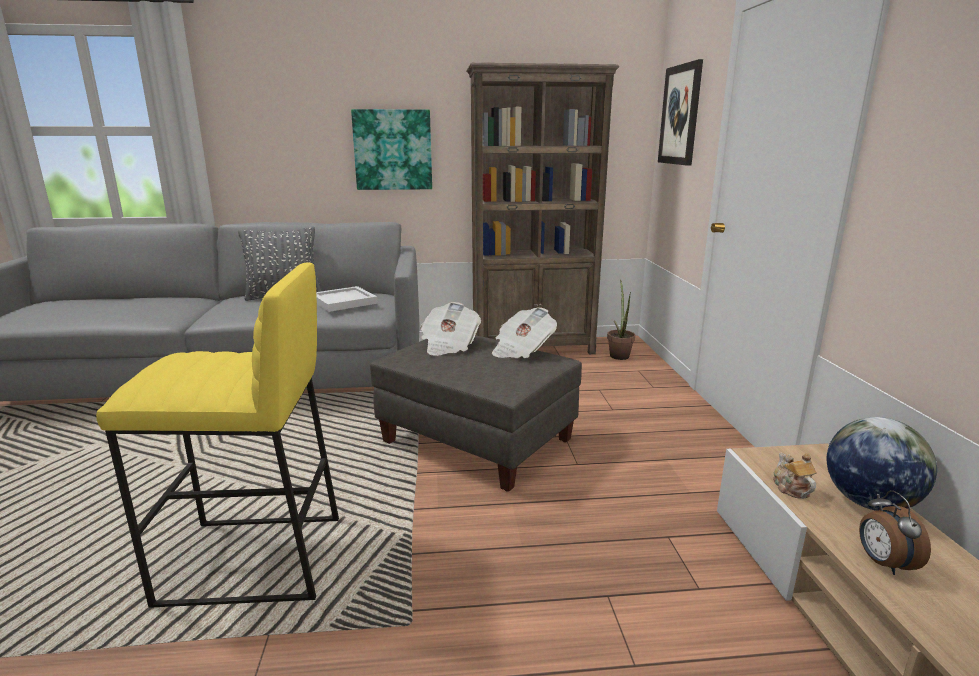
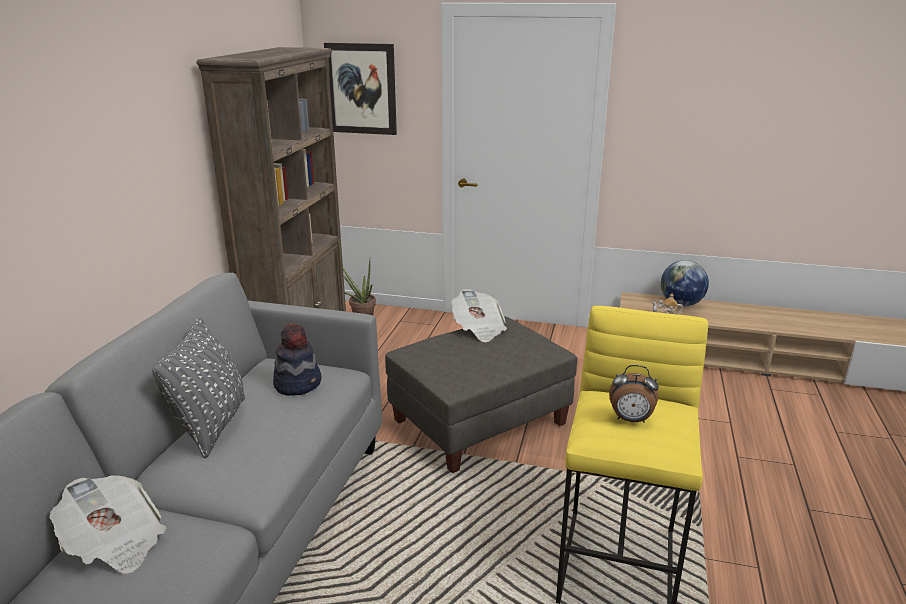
camera: 70 degrees left, 5 degrees up
(345, 301) = (298, 383): white tray -> hat
(393, 150) = (144, 181): picture -> none
(449, 345) = (444, 356): newspaper -> newspaper (115, 543)
(883, 563) = (727, 319): alarm clock -> alarm clock (630, 420)

